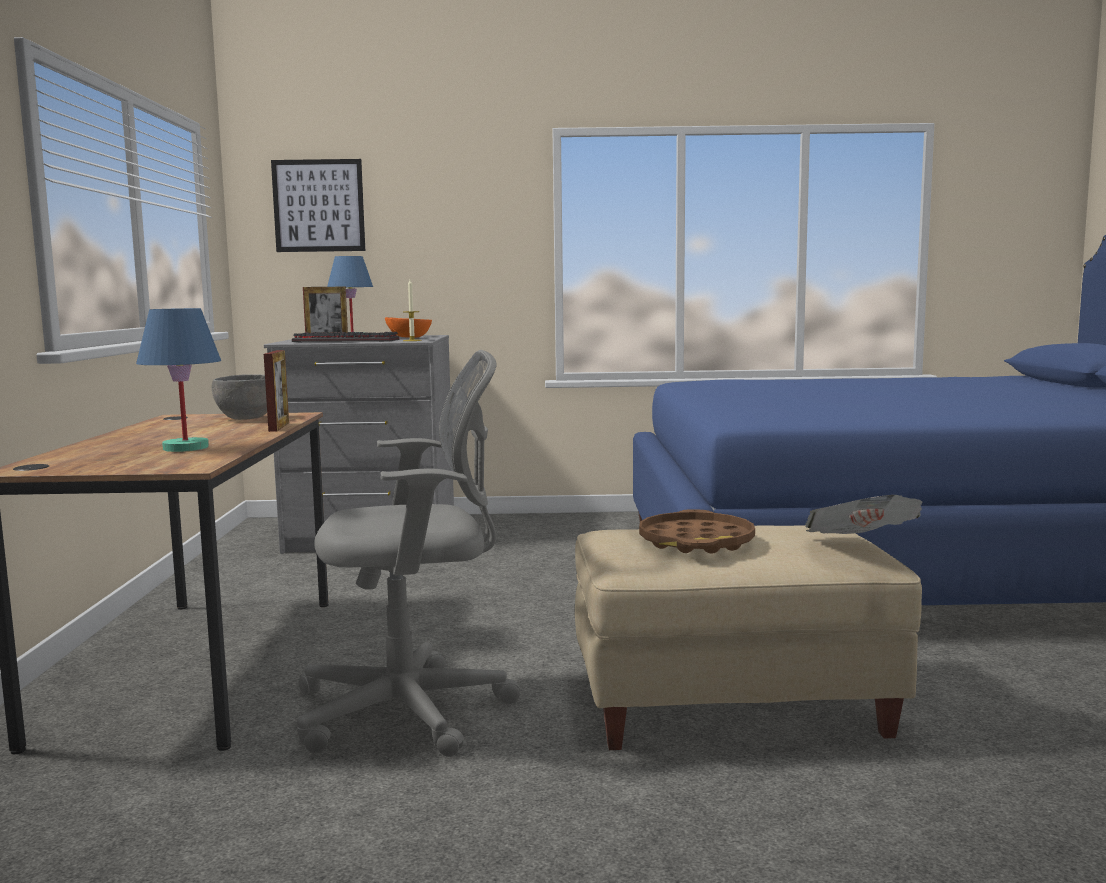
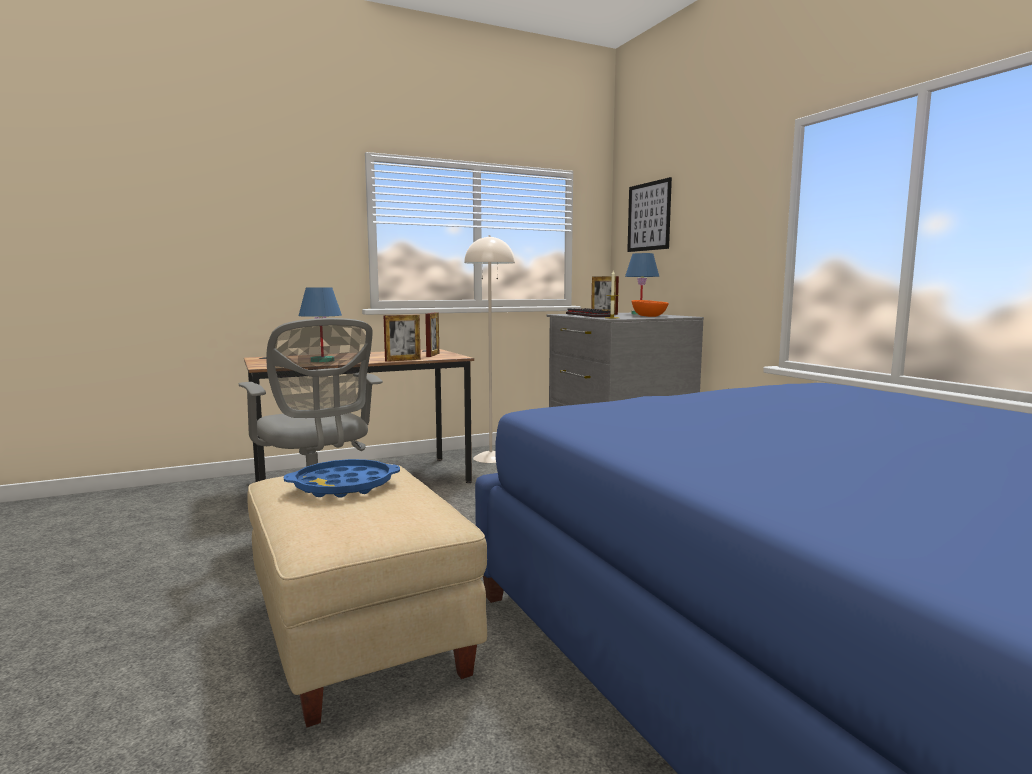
camera: 65 degrees right, 0 degrees up
(237, 581) = (491, 458): none -> beige floor lamp
(246, 418) = (433, 355): grey bowl -> picture frame
(696, 542) = (344, 486): brown tray -> blue tray
(860, 548) = (343, 536): newspaper -> none

